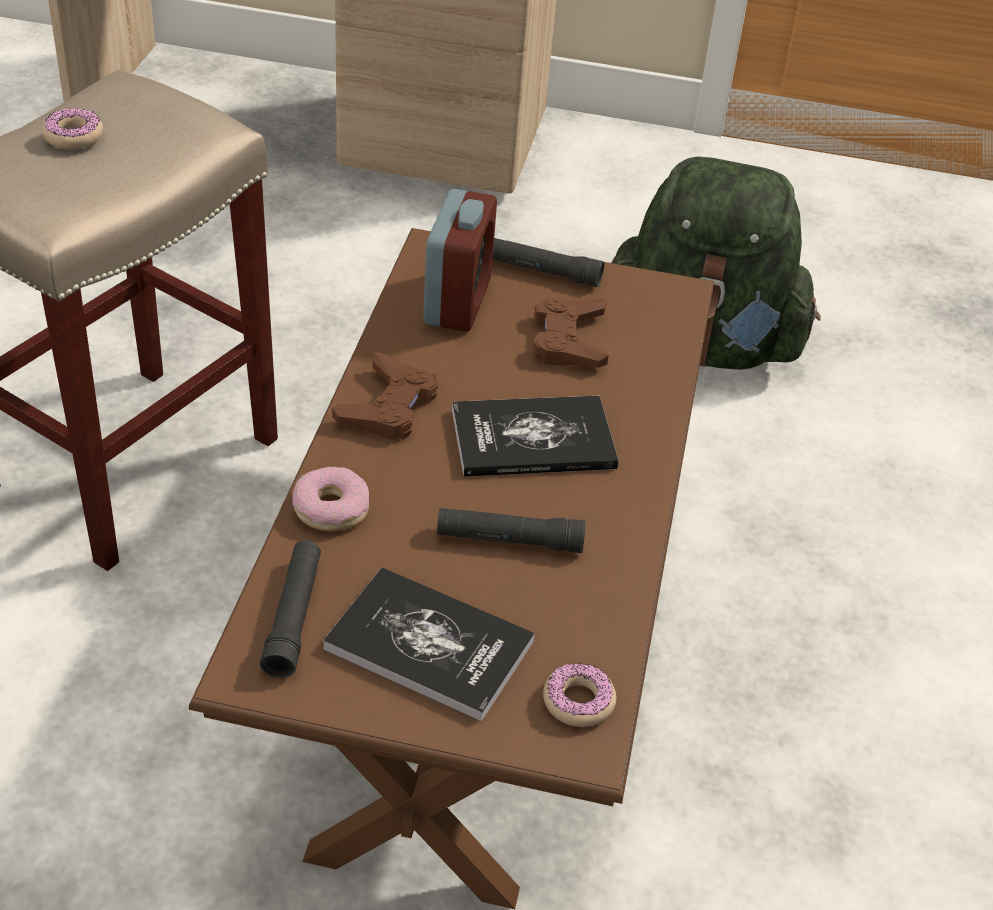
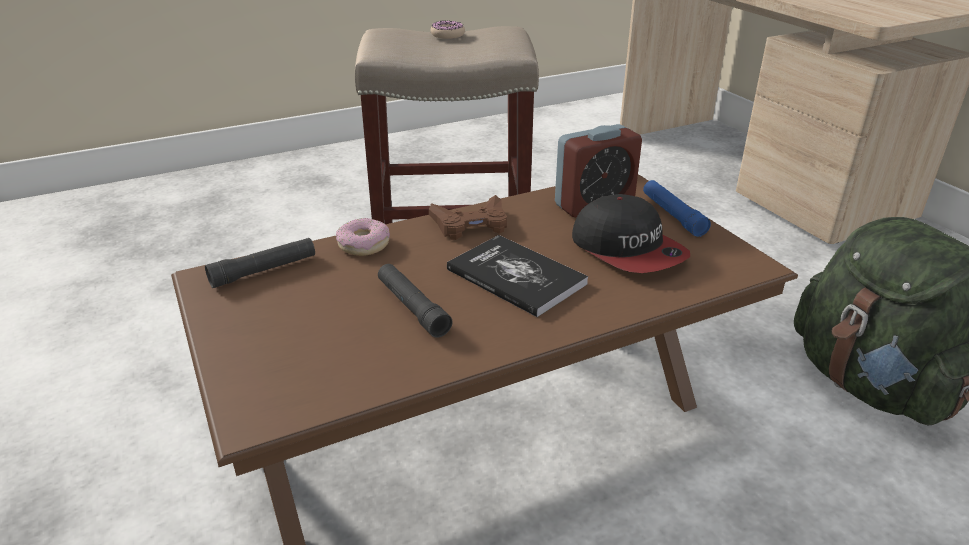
camera: 55 degrees right, 10 degrees down
(429, 645) = (286, 320): book -> none
(542, 271) = (672, 215): black flashlight -> blue flashlight
(569, 340) = (628, 249): brown game controller -> cap
(578, 701) = (292, 398): donut -> none

